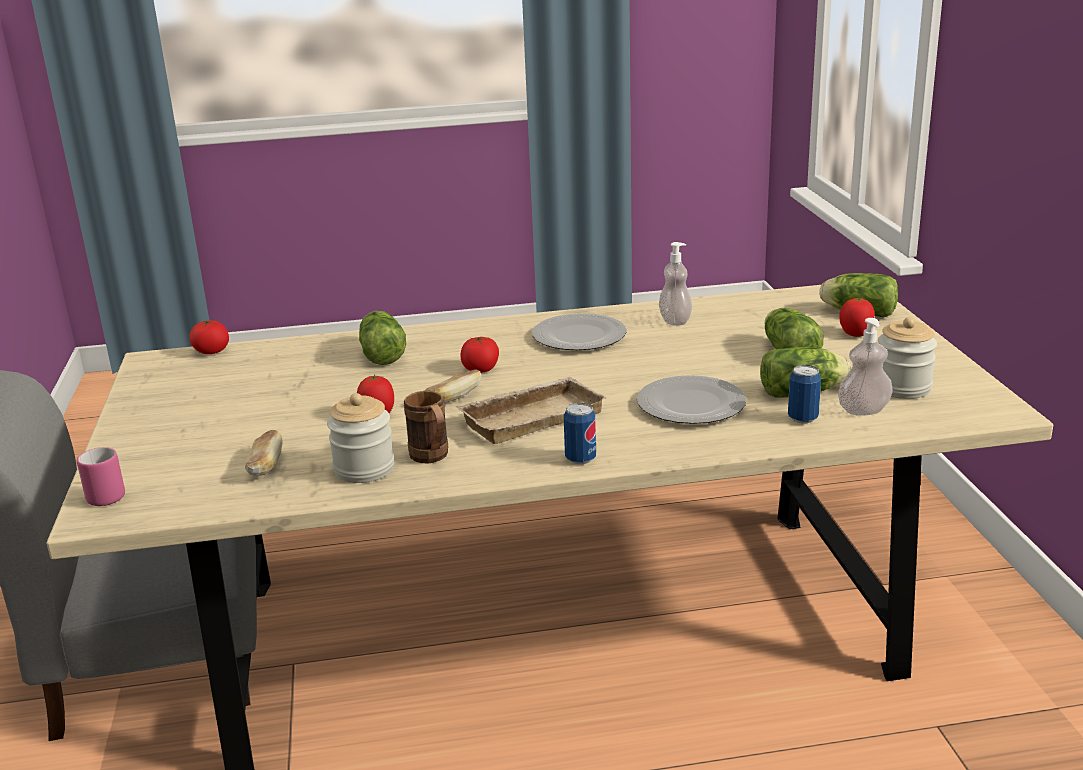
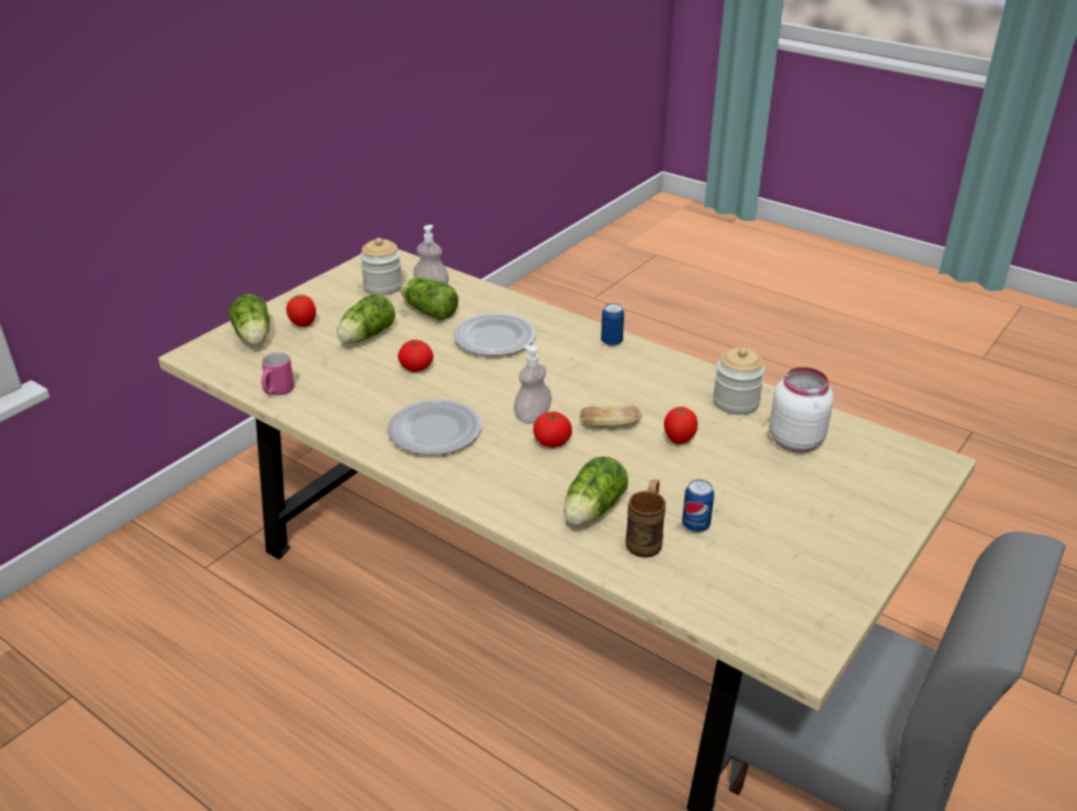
camera: 135 degrees left, 10 degrees up
(105, 495) = (922, 477): pink mug -> pink mug (277, 391)
(211, 351) = (730, 626): tomato -> tomato (416, 368)
(265, 466) = (795, 440): bread -> white jar
(432, 458) = (688, 387): brown mug -> brown mug (646, 539)
(531, 417) = (589, 382): beige tray -> none
(675, 321) = (351, 403): soap dispenser -> soap dispenser (532, 416)
(802, 418) = (466, 300): can -> can (695, 525)

